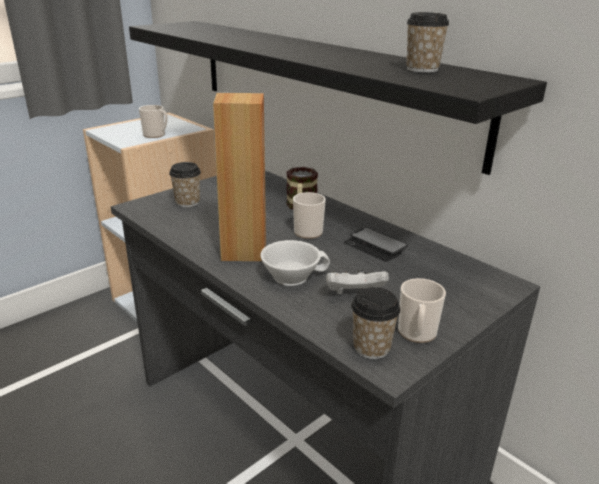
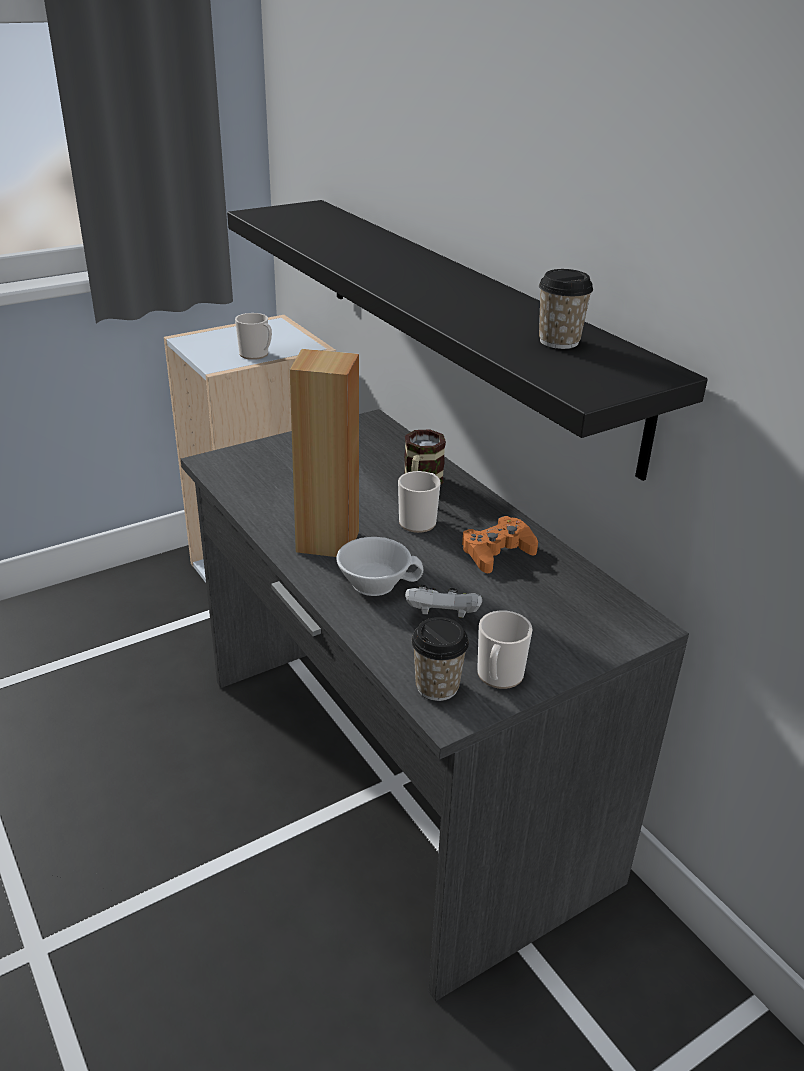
camera: 10 degrees right, 5 degrees up
(187, 202) = (277, 462): cup -> none
(375, 246) = (497, 552): phone -> orange game controller

